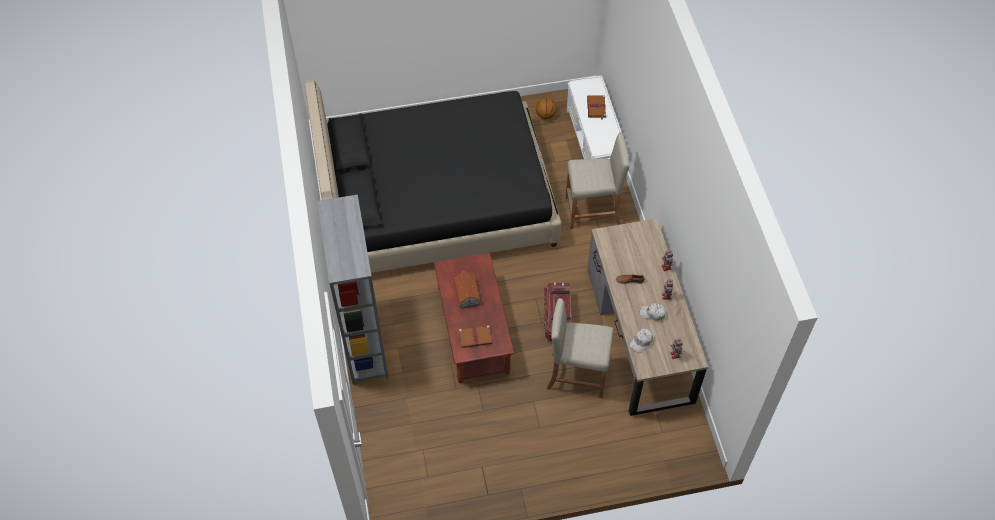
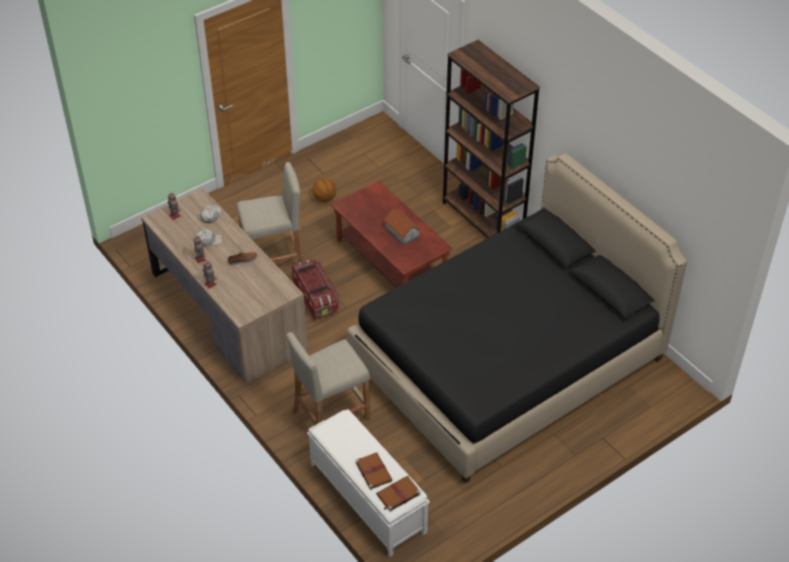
camera: 155 degrees right, 10 degrees down
(364, 343) = (483, 219): grey bookcase -> brown bookcase
(476, 337) = (372, 203): brown book -> brown book (398, 495)
(545, 115) = (449, 514): basketball -> basketball (324, 198)

